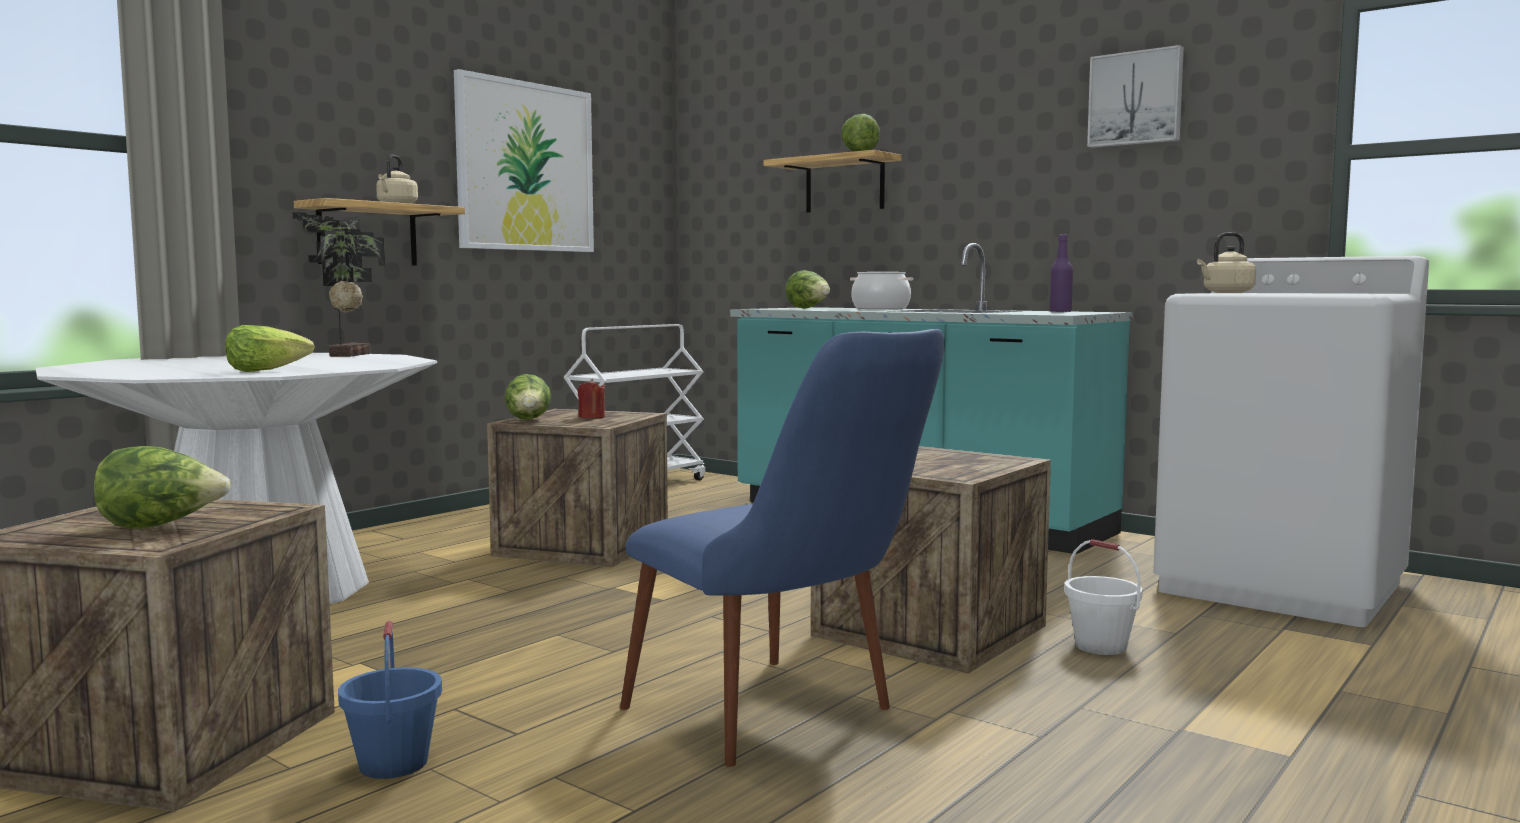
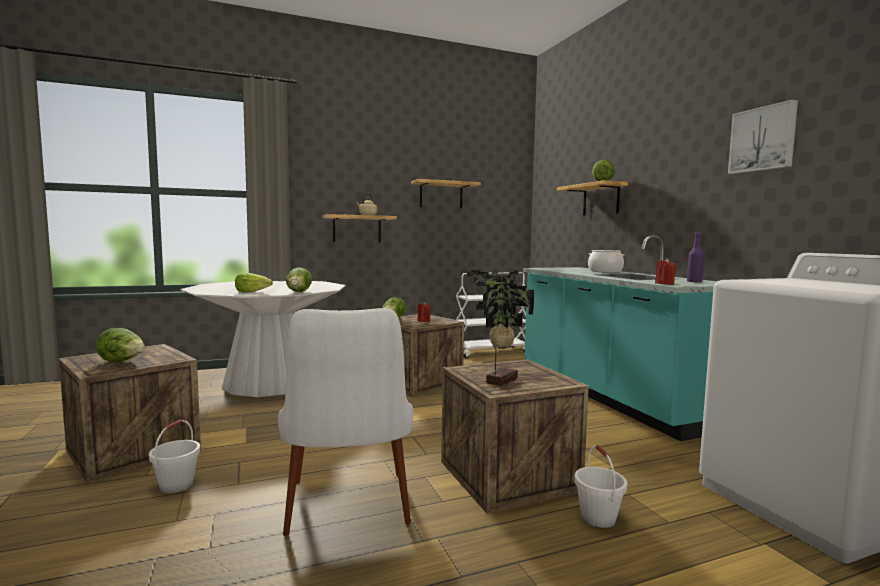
camera: 30 degrees right, 0 degrees up
(346, 355) = (321, 284): potted plant -> potted plant (499, 380)
(393, 764) = (176, 485): blue bucket -> white bucket
(525, 167) = (441, 195): picture -> shelf
(785, 722) = (348, 515): blue chair -> white chair
(808, 308) = (565, 269): lettuce -> lettuce (299, 292)
(1041, 314) = (664, 284): none -> red candle
(1226, 292) = (778, 280): beige kettle -> none

